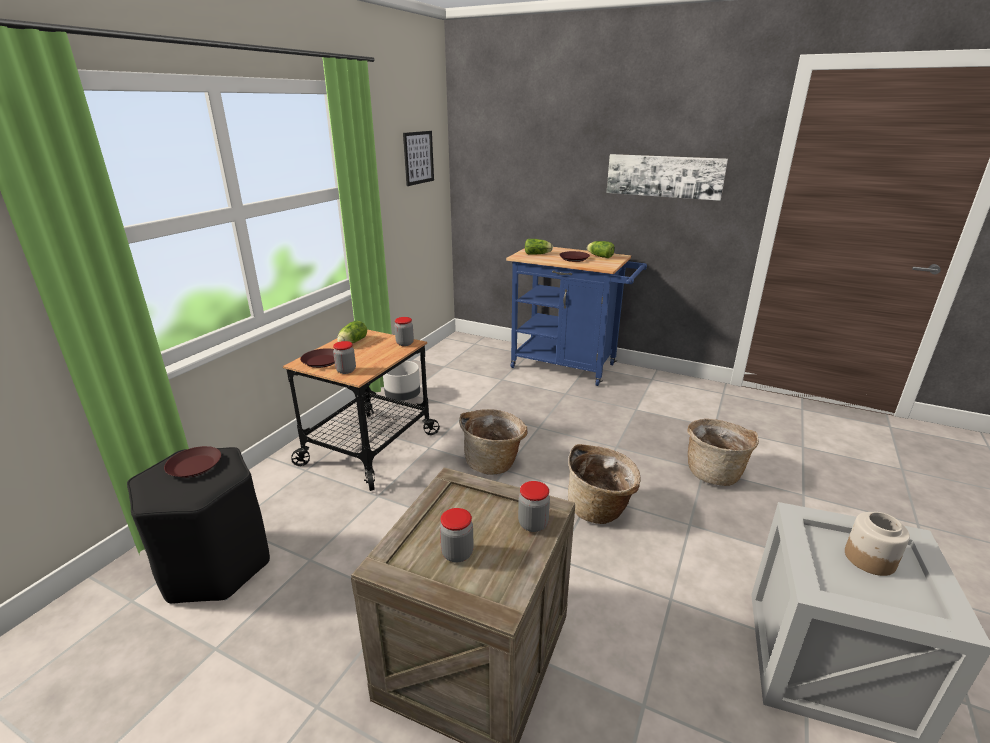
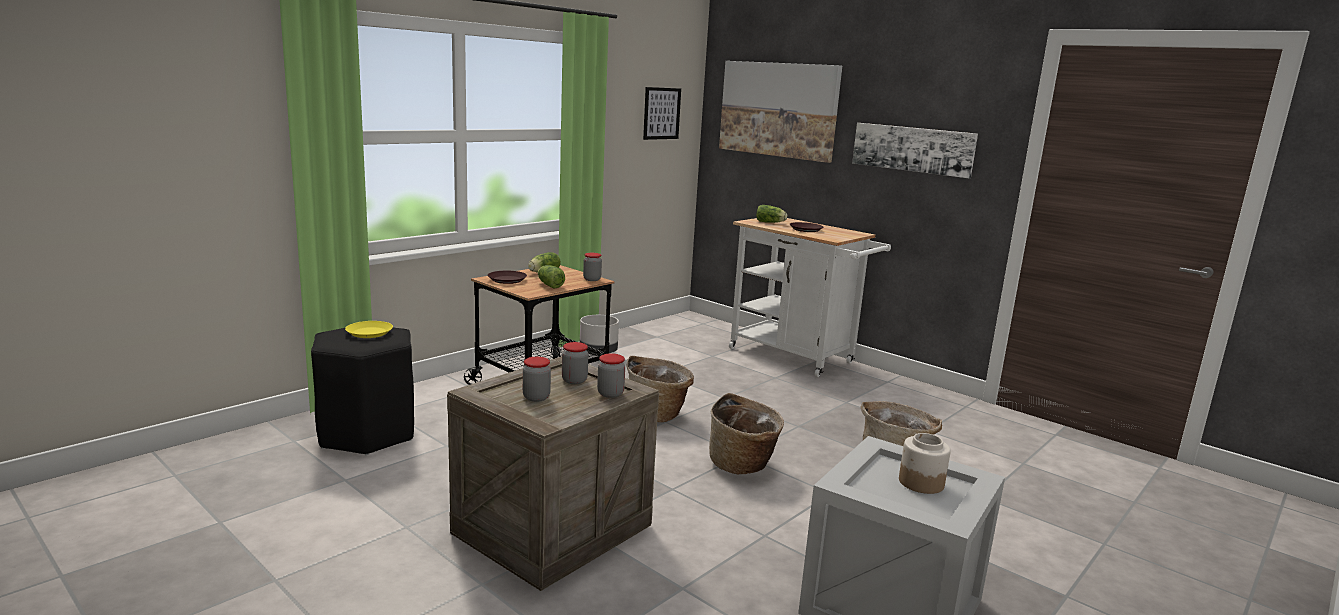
camera: 15 degrees right, 10 degrees down
(194, 466) = (369, 333): brown plate -> yellow plate
(346, 370) = (524, 288): jar -> jar (574, 380)
(528, 145) = (778, 109): none -> picture
(570, 367) = (797, 357): blue cart -> white cart
(599, 256) = (837, 231): lettuce -> lettuce (549, 285)

